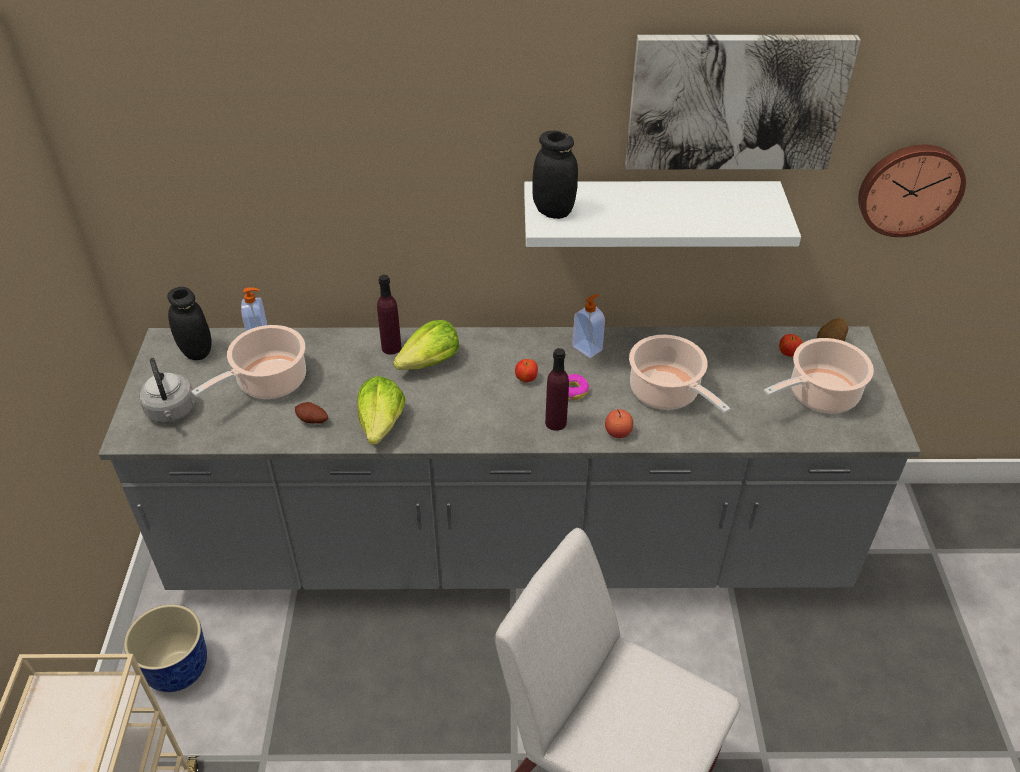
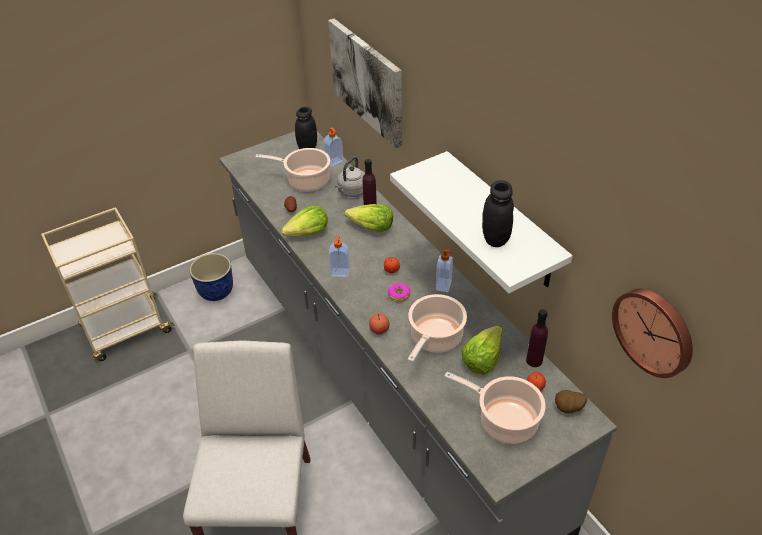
camera: 60 degrees right, 0 degrees up
(172, 412) = (260, 163): grey kettle -> grey kettle (352, 192)
(488, 425) = (340, 273): none -> soap dispenser
(553, 211) = (426, 173): black jar -> black jar (495, 239)
(555, 422) = (365, 299): purple bottle -> purple bottle (534, 361)
(723, 371) = (482, 359): none -> lettuce
(735, 102) = (549, 172): picture -> picture (367, 81)

